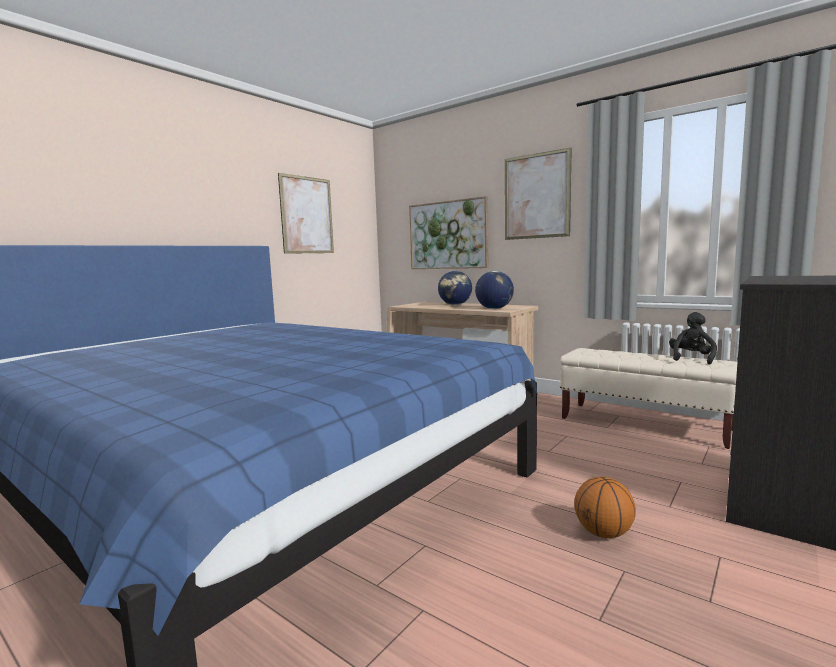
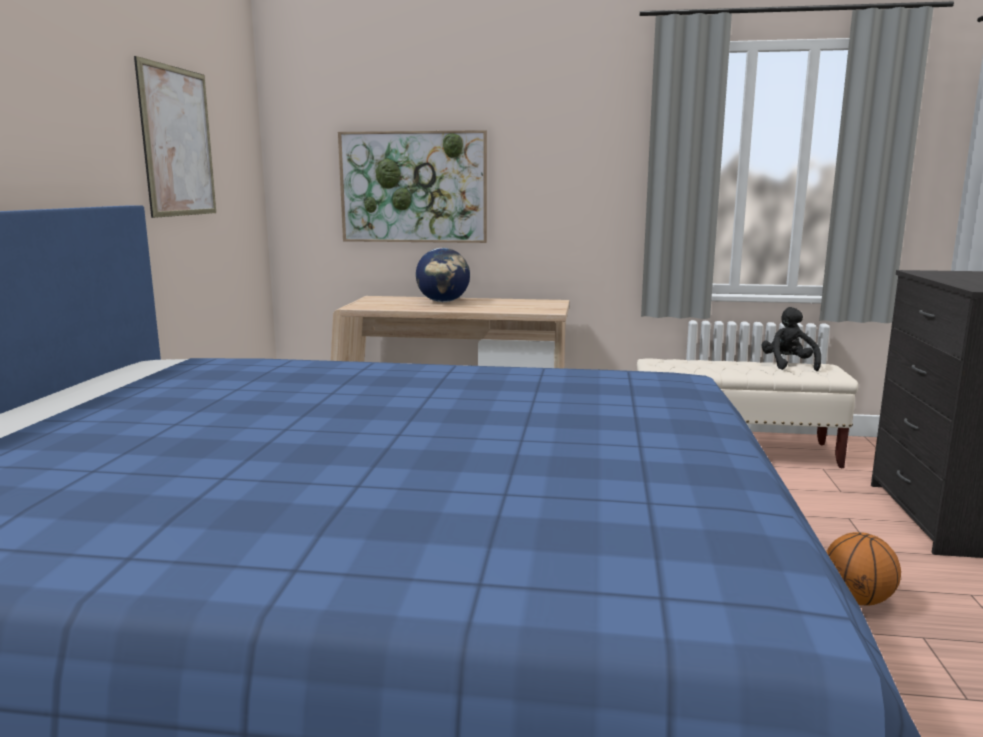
camera: 30 degrees left, 5 degrees up
(494, 309) = (526, 309): globe -> none
(536, 196) = (567, 138): picture -> none

